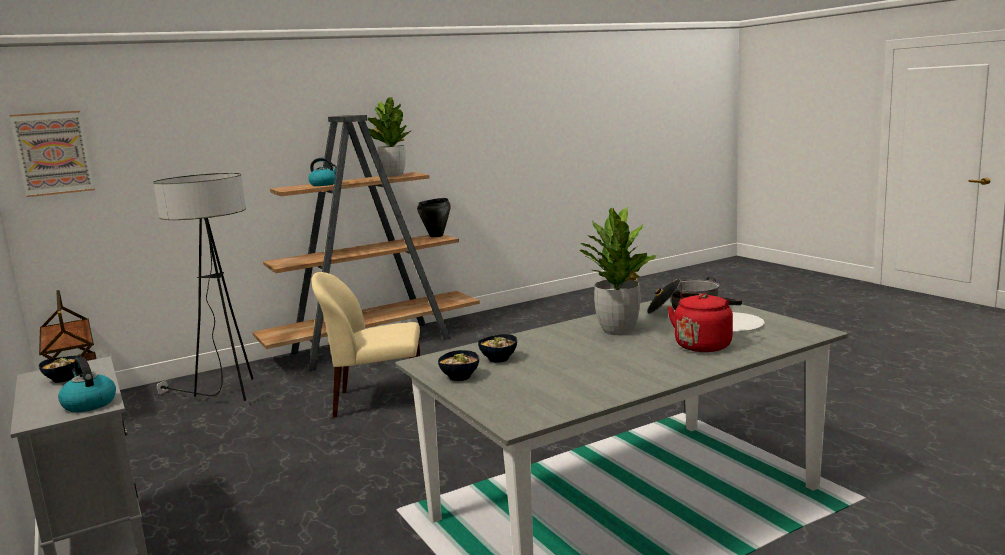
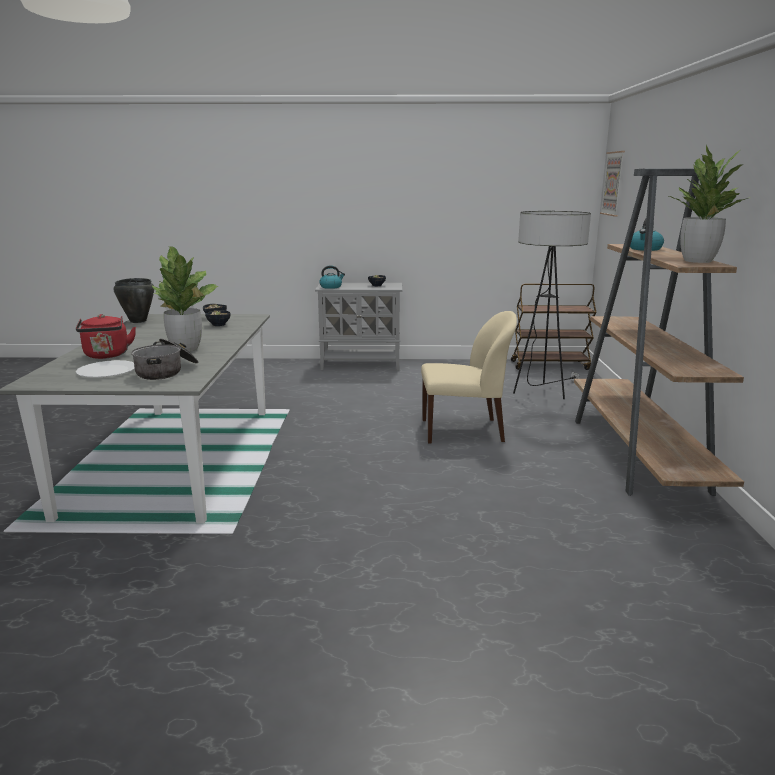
camera: 120 degrees right, 5 degrees up
(377, 401) = (464, 431): beige chair -> beige chair turned 60 degrees clockwise
(436, 236) = (714, 372): black cooking pot -> black cooking pot (138, 321)

